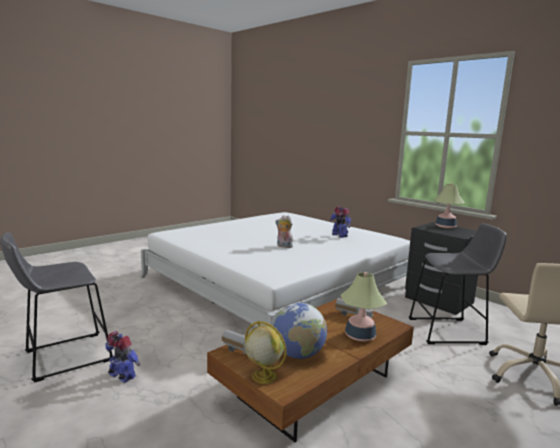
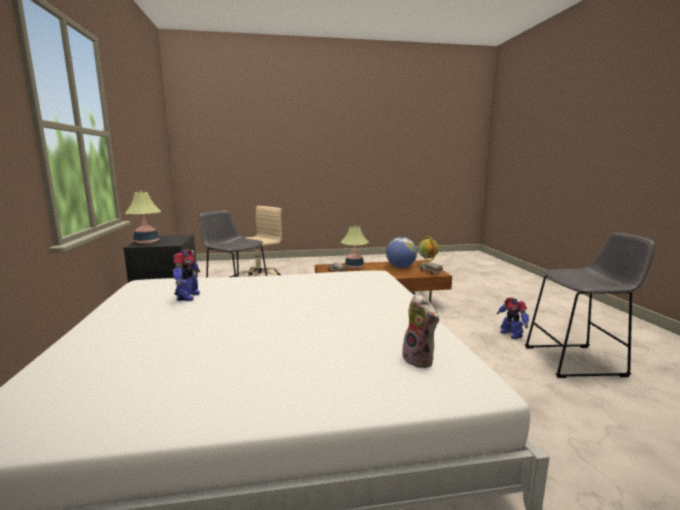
camera: 145 degrees left, 0 degrees up
(283, 246) = (300, 299): plush toy -> plush toy (420, 360)

